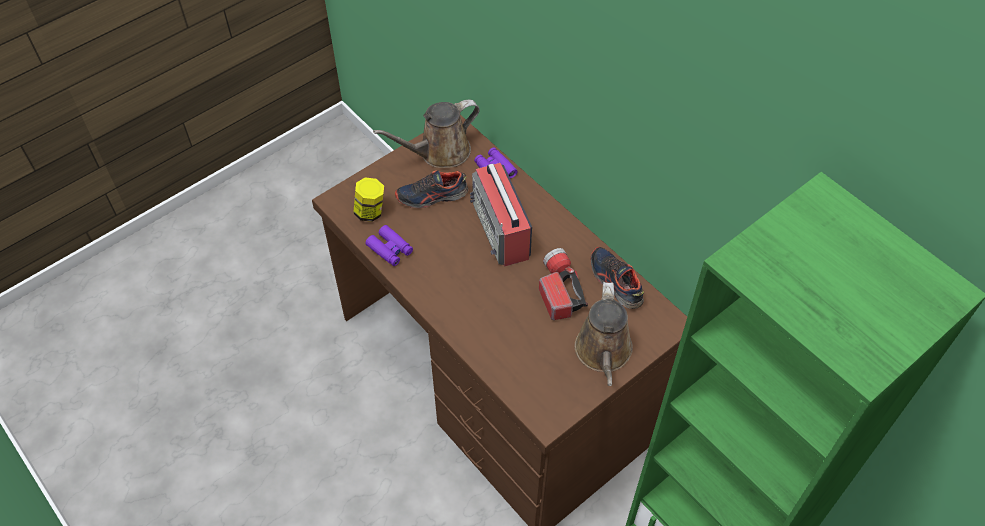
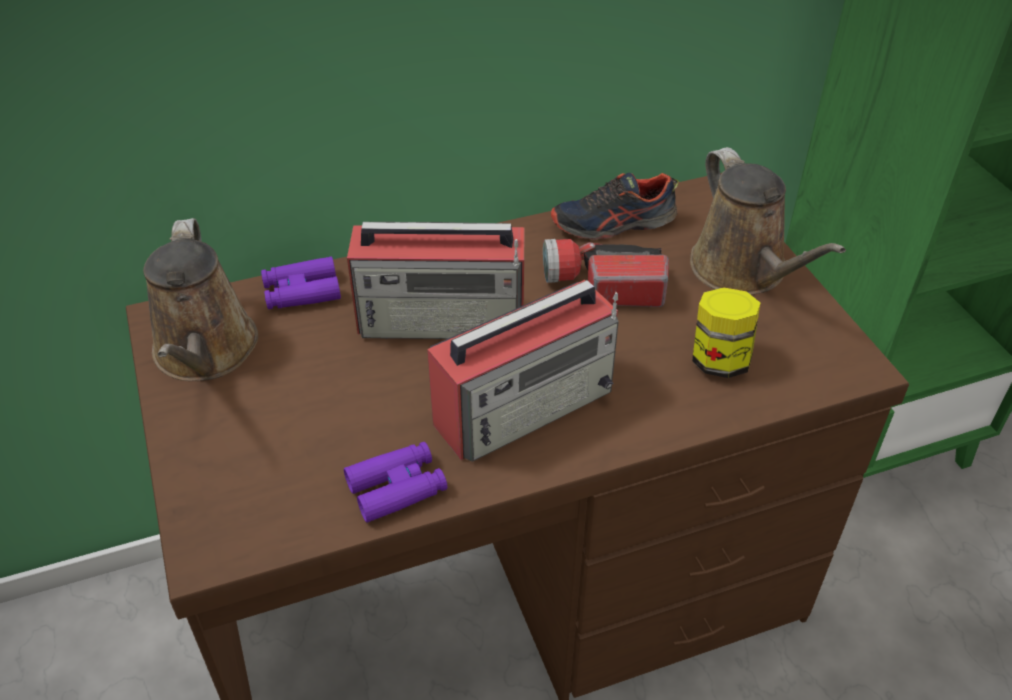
camera: 70 degrees left, 10 degrees down
(370, 211) = (279, 497): jar -> jar (719, 360)
(432, 196) = (304, 391): shoe -> none
(457, 281) = (526, 405): none -> radio
(603, 353) = (743, 271): brown watering can -> brown watering can turned 45 degrees clockwise

